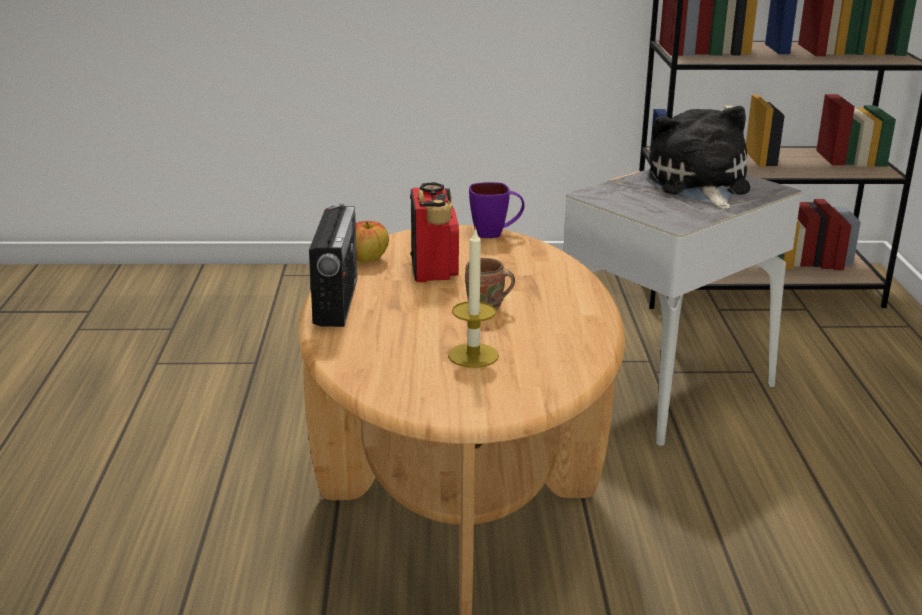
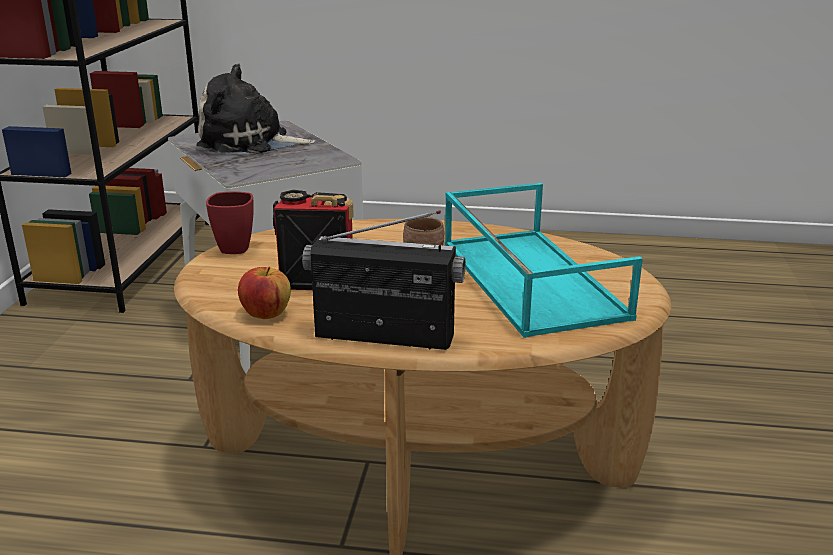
camera: 80 degrees left, 0 degrees up
(473, 355) = (527, 278): candle -> turquoise tray
(496, 233) = (236, 246): purple mug -> red mug

